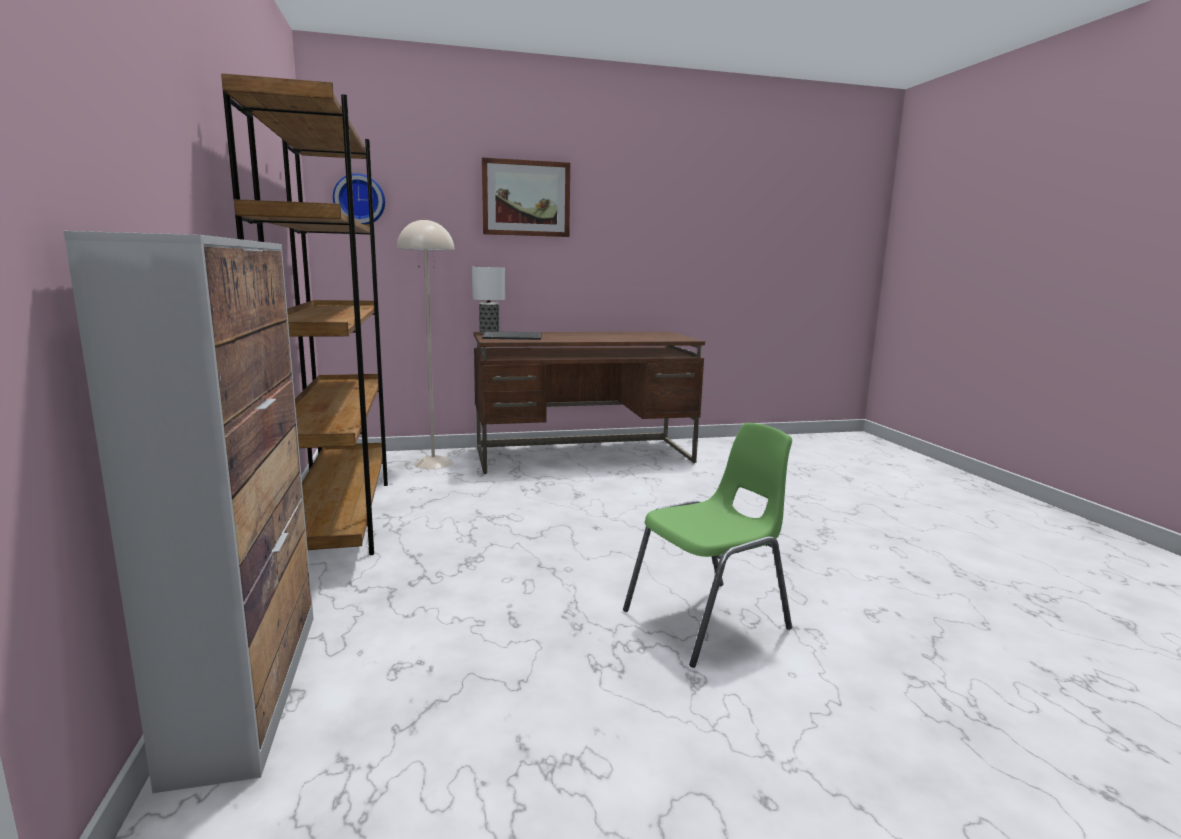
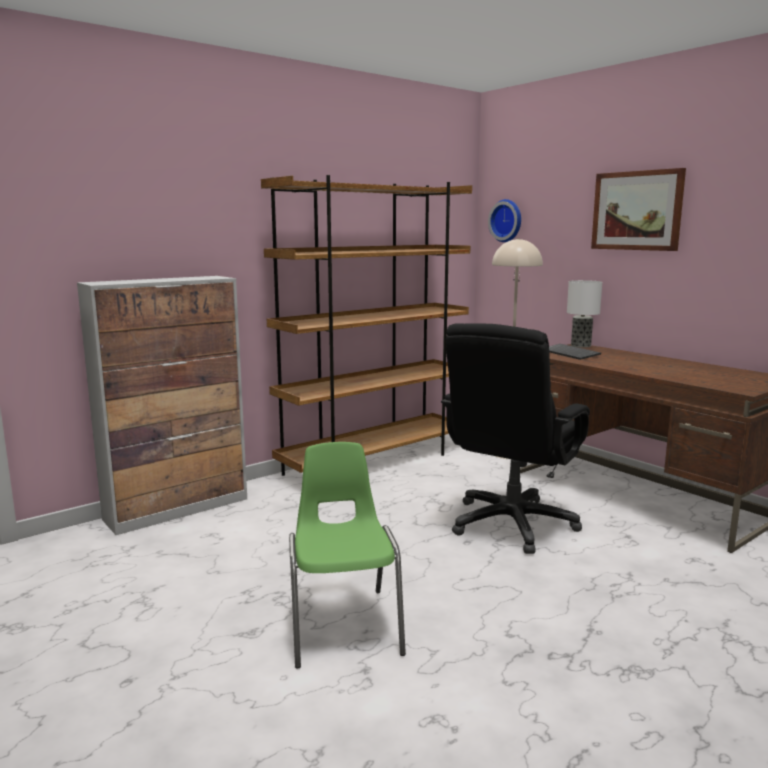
camera: 65 degrees right, 0 degrees up
(582, 503) = (512, 524): none -> black office chair
(709, 620) = (344, 625): green chair -> green chair turned 135 degrees counterclockwise

